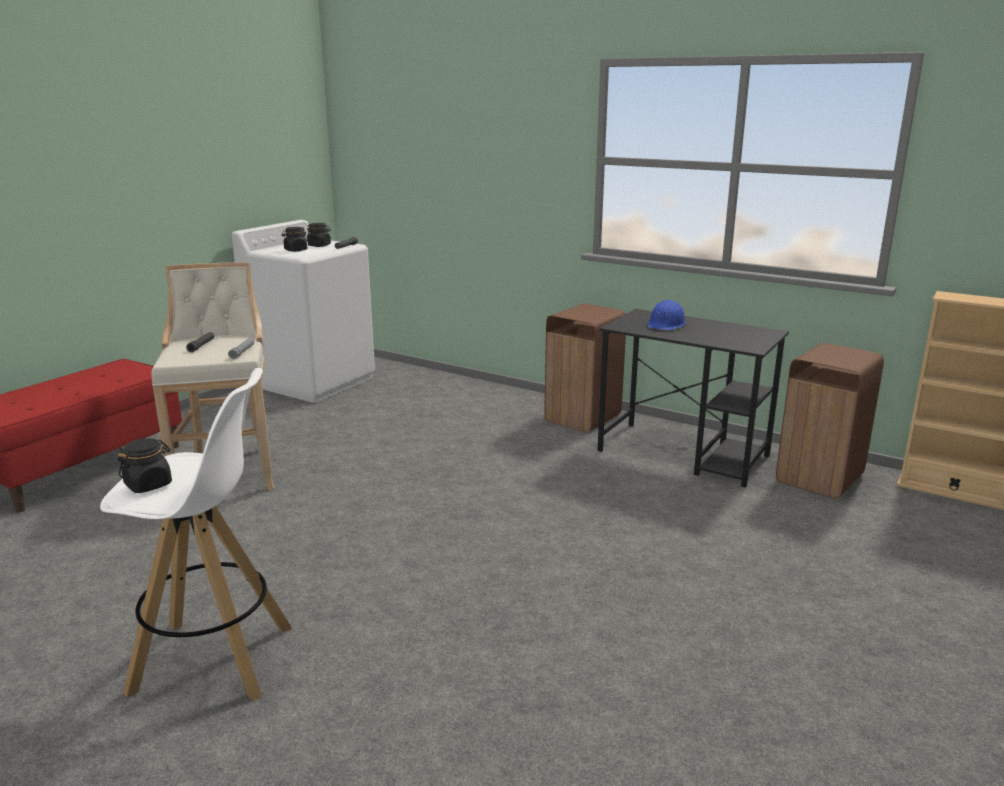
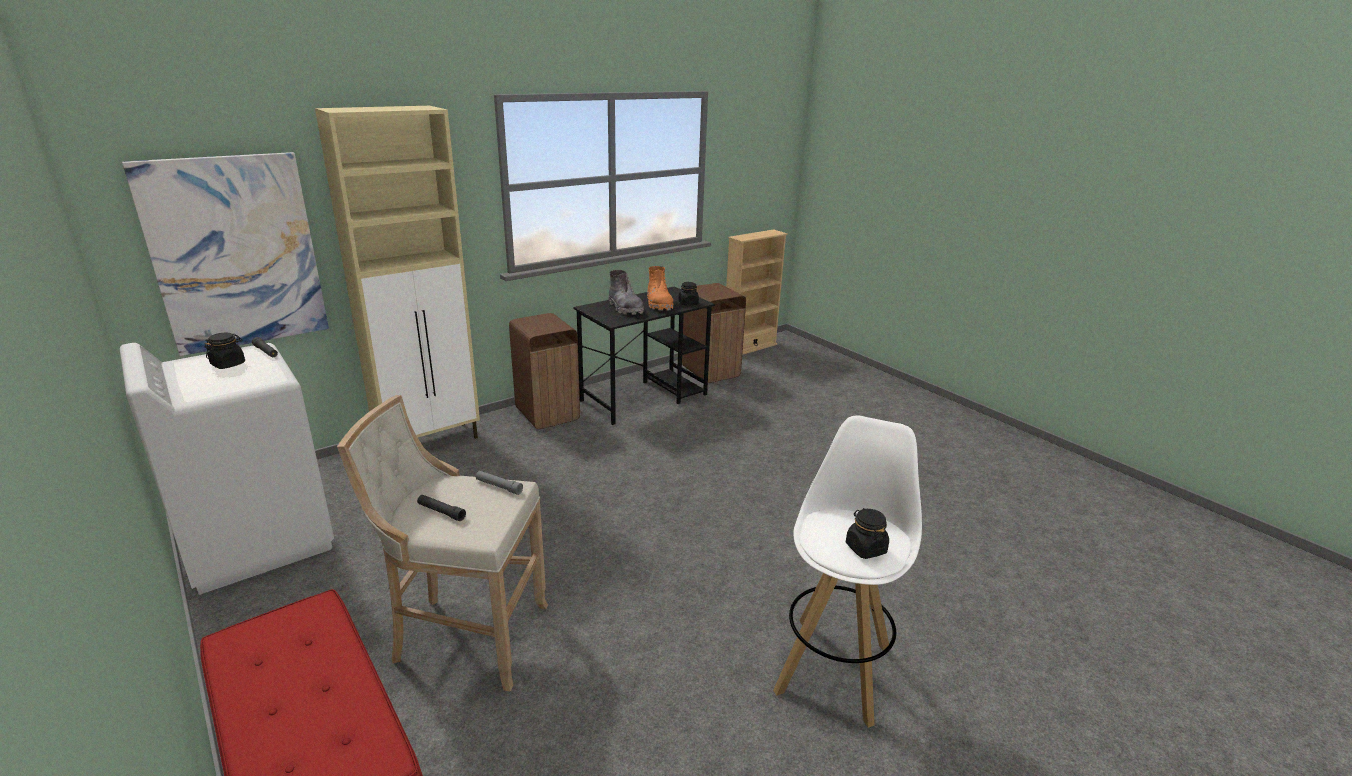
camera: 70 degrees left, 5 degrees up
(295, 250) = (232, 380): black jar -> black jar (688, 303)
(396, 181) = (235, 253): none -> picture
(481, 390) = (430, 442): none -> beige cabinet
(666, 324) = (625, 308): blue hard hat -> grey boot
(708, 333) = (659, 304): none -> orange boot

